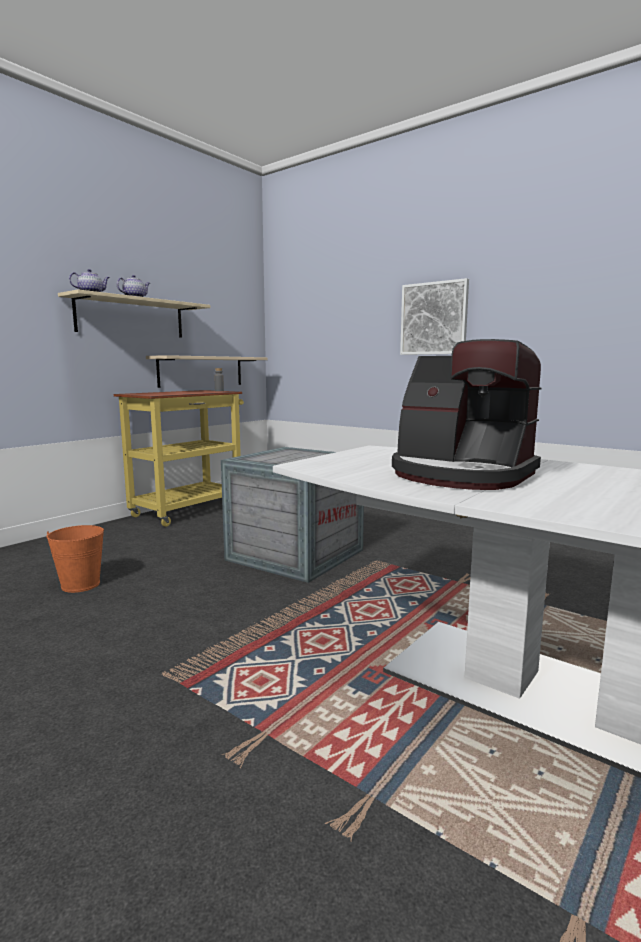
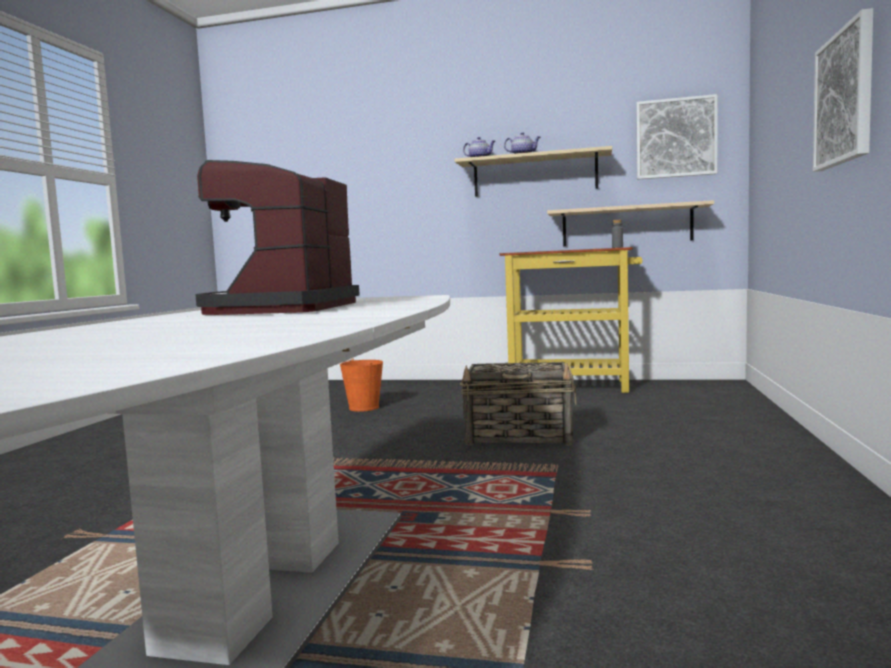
camera: 65 degrees right, 5 degrees down
(228, 304) = (676, 138): none -> picture
(296, 554) = (520, 436): crate -> basket

